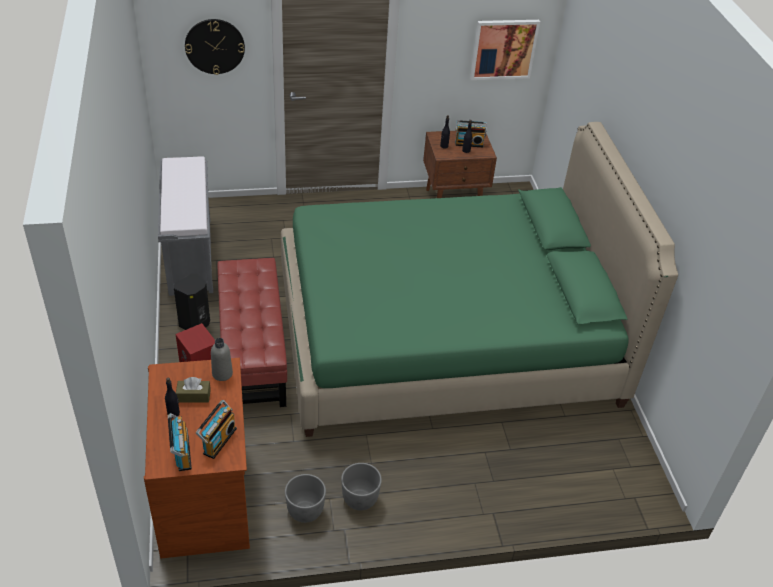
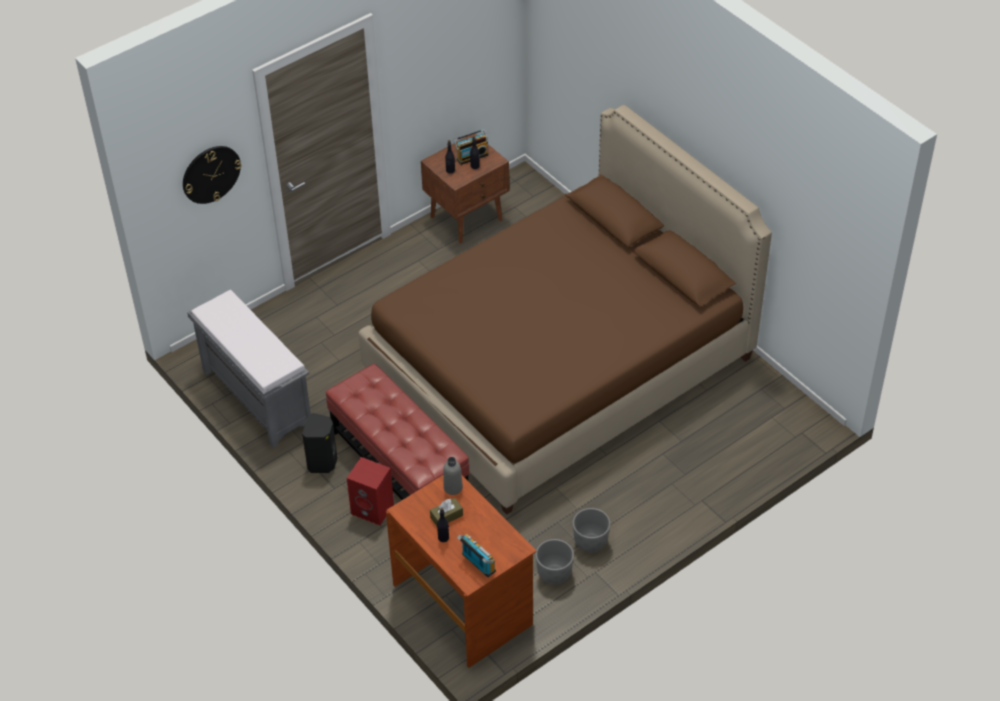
camera: 25 degrees left, 5 degrees up
(218, 440) = (496, 540): radio -> none
(445, 337) = (559, 366): green bed -> brown bed
(503, 49) = (477, 50): picture -> none

